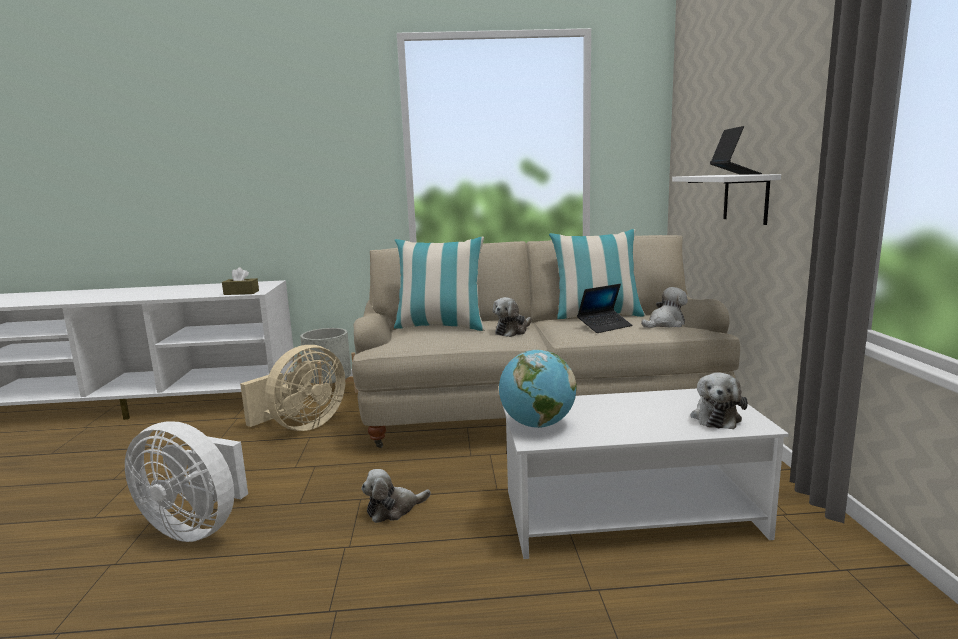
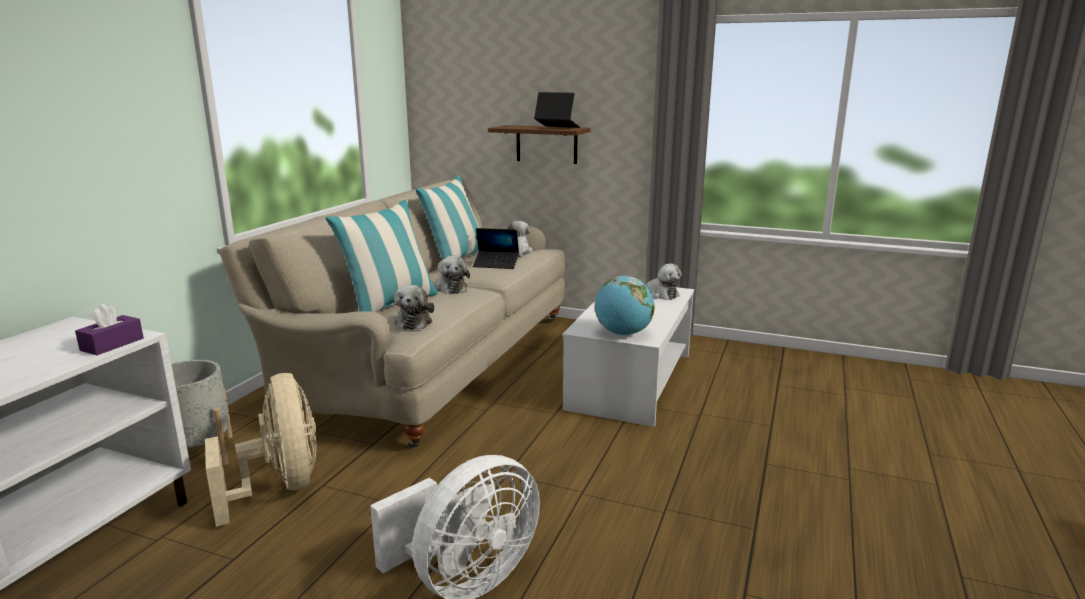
camera: 65 degrees left, 5 degrees up
(241, 293) = (112, 344): brown tissue box -> purple tissue box
(393, 509) = (542, 461): plush toy -> plush toy (414, 321)
(604, 326) = (496, 264): laptop -> laptop turned 105 degrees clockwise
(746, 198) = (546, 144): white shelf -> brown shelf

